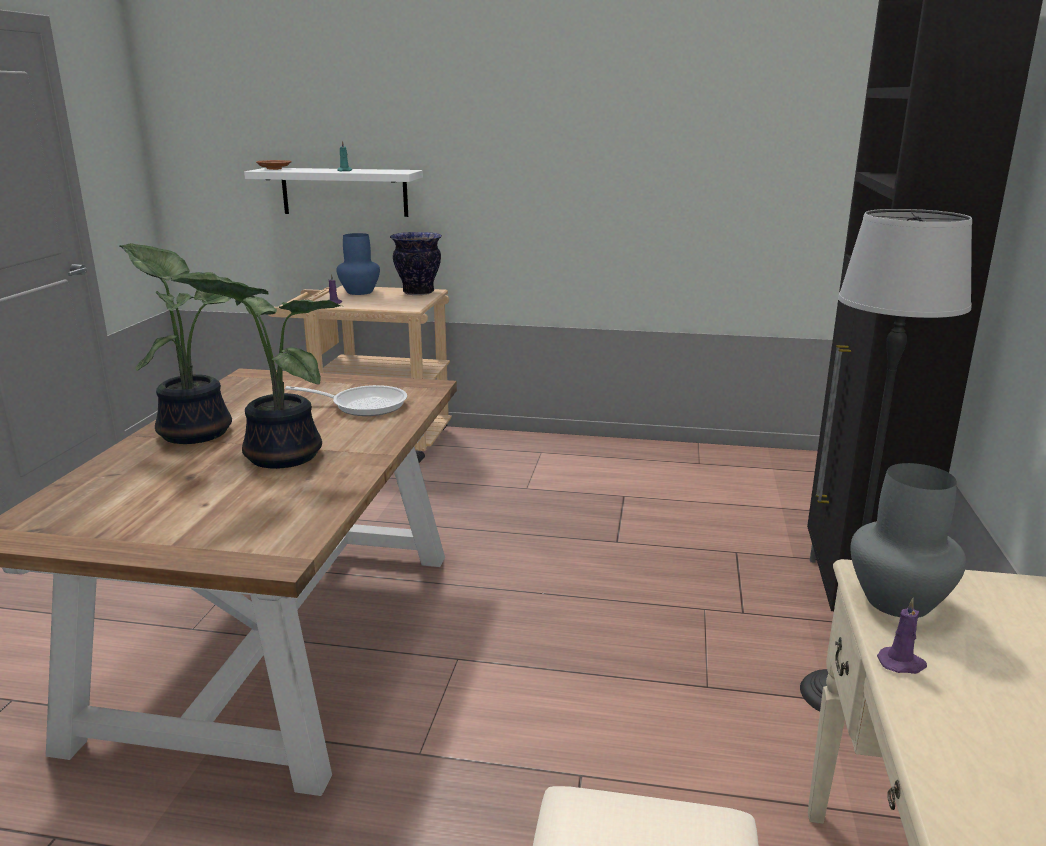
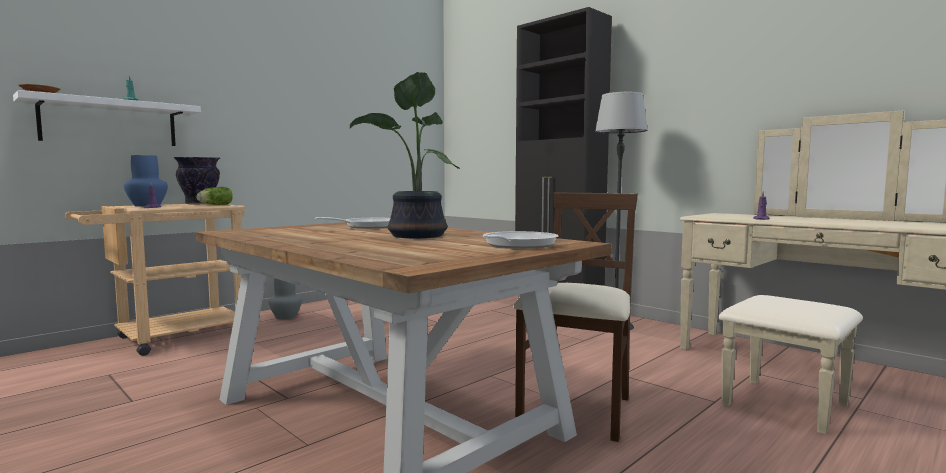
camera: 55 degrees left, 15 degrees down
(196, 431) = (314, 240): potted plant -> none
(215, 531) = (516, 245): none -> frying pan
(399, 772) = (577, 410): none -> beige chair
(407, 302) = (214, 205): none -> lettuce
(896, 601) = (719, 217): grey vase -> grey vase (285, 317)

